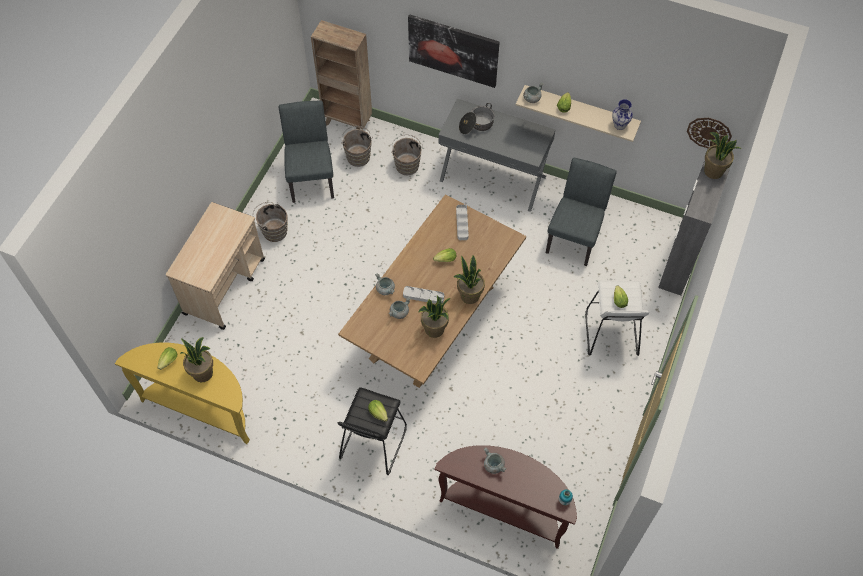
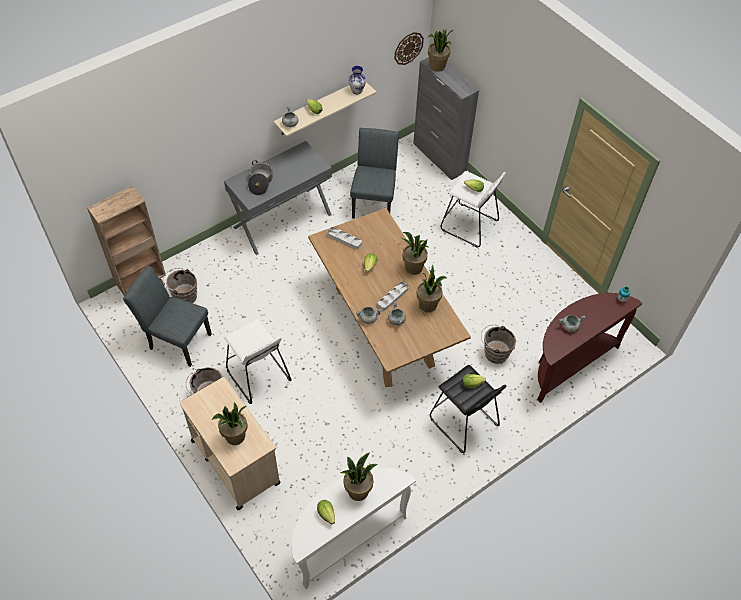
camera: 60 degrees left, 5 degrees down
(202, 407) = (346, 538): yellow console table -> white console table
(203, 257) = (235, 436): none -> potted plant
(316, 255) = (258, 375): none -> white stool
(407, 164) = (221, 267): brown bucket -> brown bucket (494, 352)
(453, 50) = (209, 138): picture -> none
(575, 236) = (374, 201): grey chair -> grey chair turned 45 degrees clockwise

